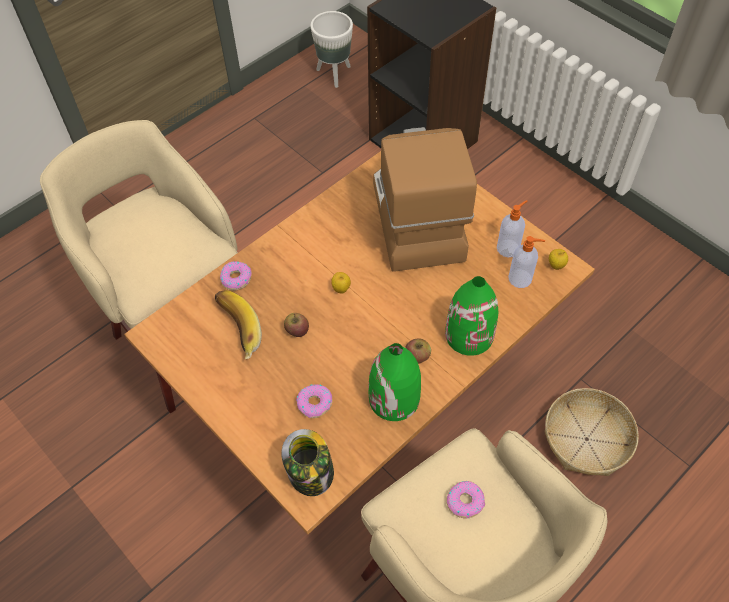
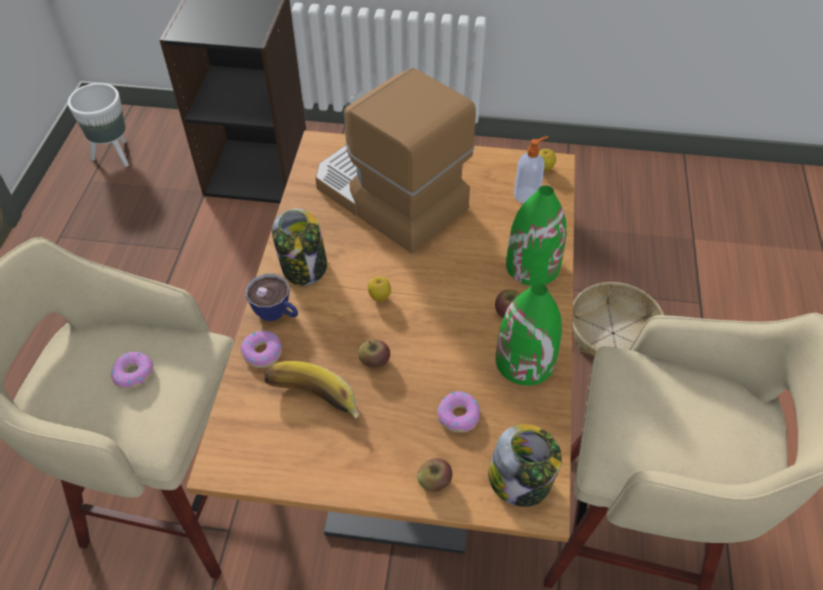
camera: 40 degrees left, 5 degrees down
(259, 434) = (434, 482): none -> apple
(268, 258) = (277, 313): none -> cup
(313, 236) = (304, 267): none -> jar
(465, 501) = (662, 409): donut -> donut (133, 374)
(508, 248) = (492, 176): soap dispenser -> none

